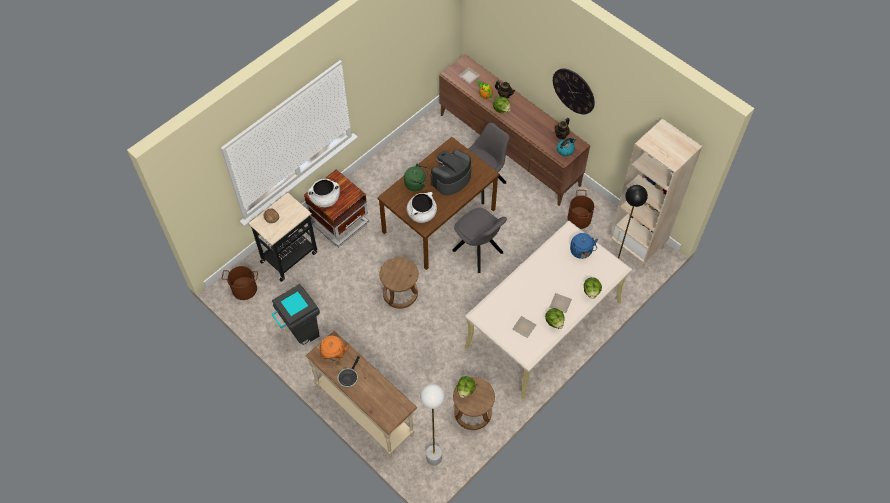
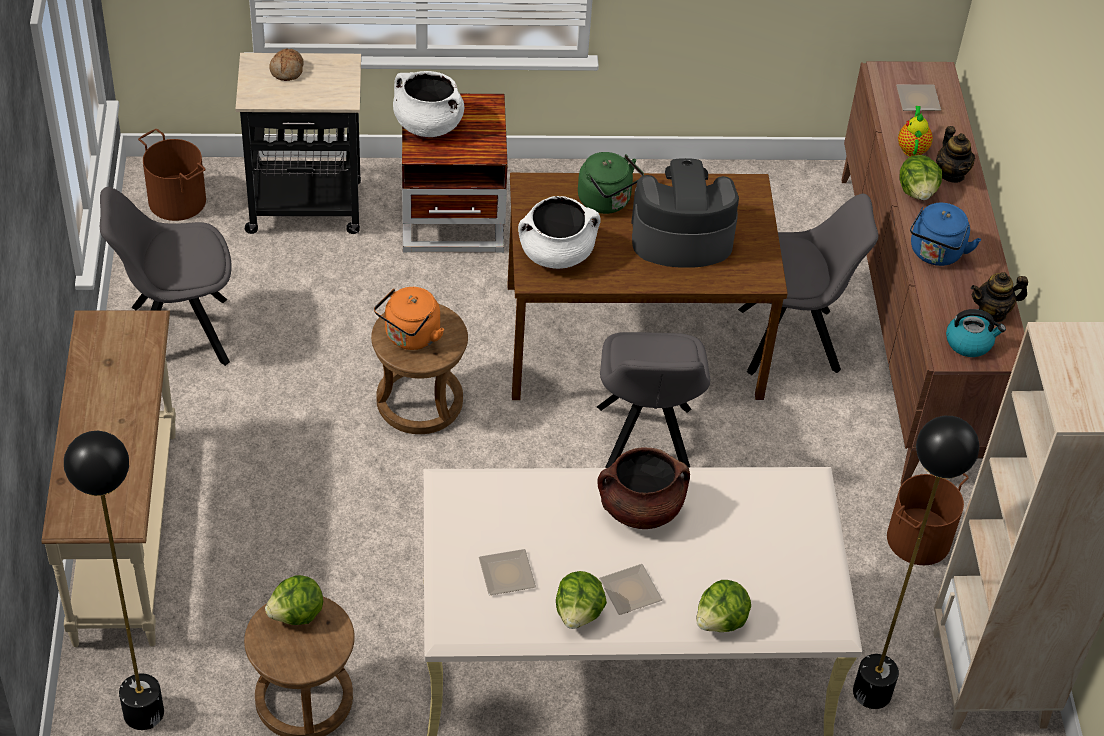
camera: 40 degrees right, 10 degrees down
(301, 334) = (178, 334): grey trash can -> grey chair
(333, 355) = (118, 345): orange kettle -> orange kettle (410, 337)
(348, 377) = (96, 398): frying pan -> none
(434, 458) = (143, 713): white floor lamp -> black floor lamp
(536, 276) = (640, 508): none -> brown cooking pot
(573, 91) = (1060, 207): wall clock -> none
(581, 252) = (787, 538): blue kettle -> blue kettle (935, 254)

